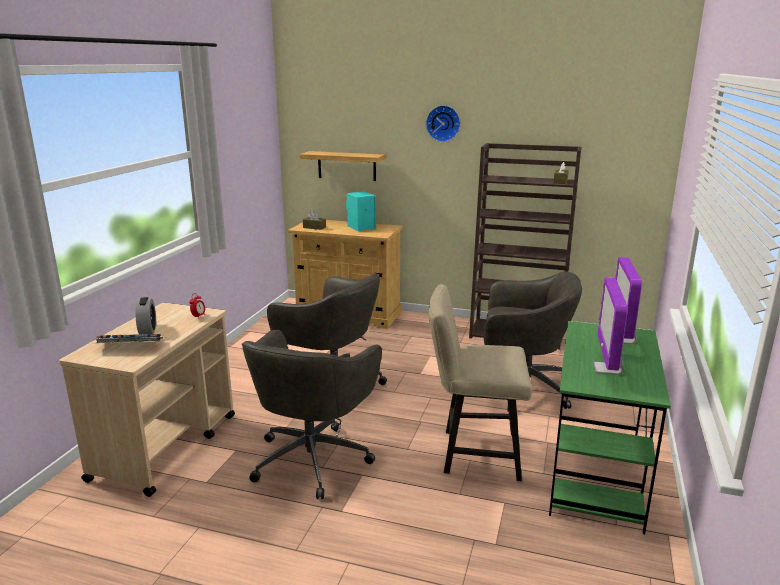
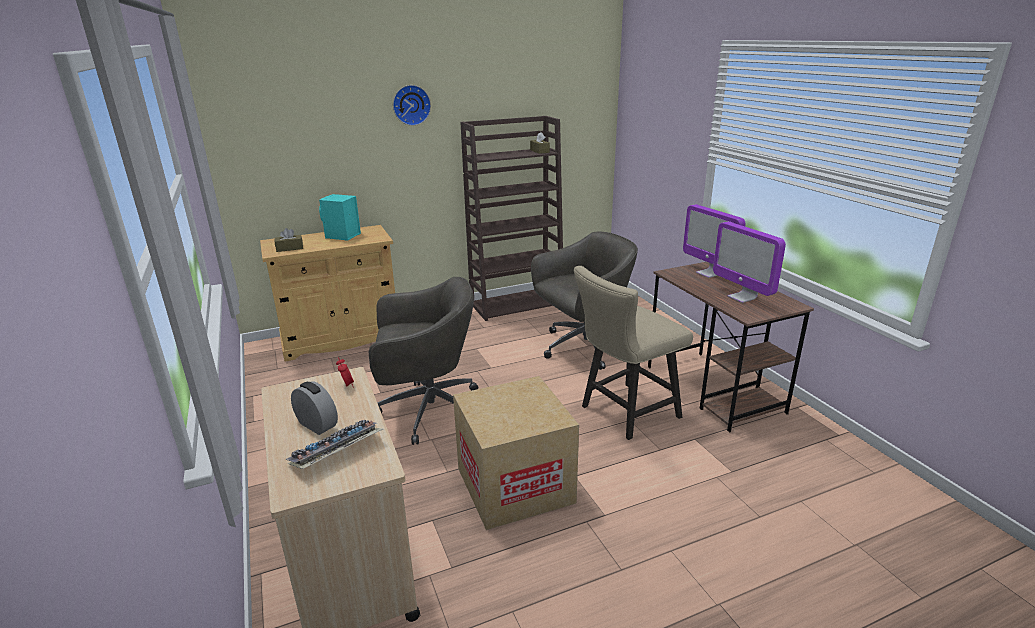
camera: 40 degrees left, 5 degrees up
(313, 458) = (515, 485): grey office chair -> cardboard box
(346, 166) = (300, 167): shelf -> none
(596, 475) = (714, 389): green desk -> brown desk

